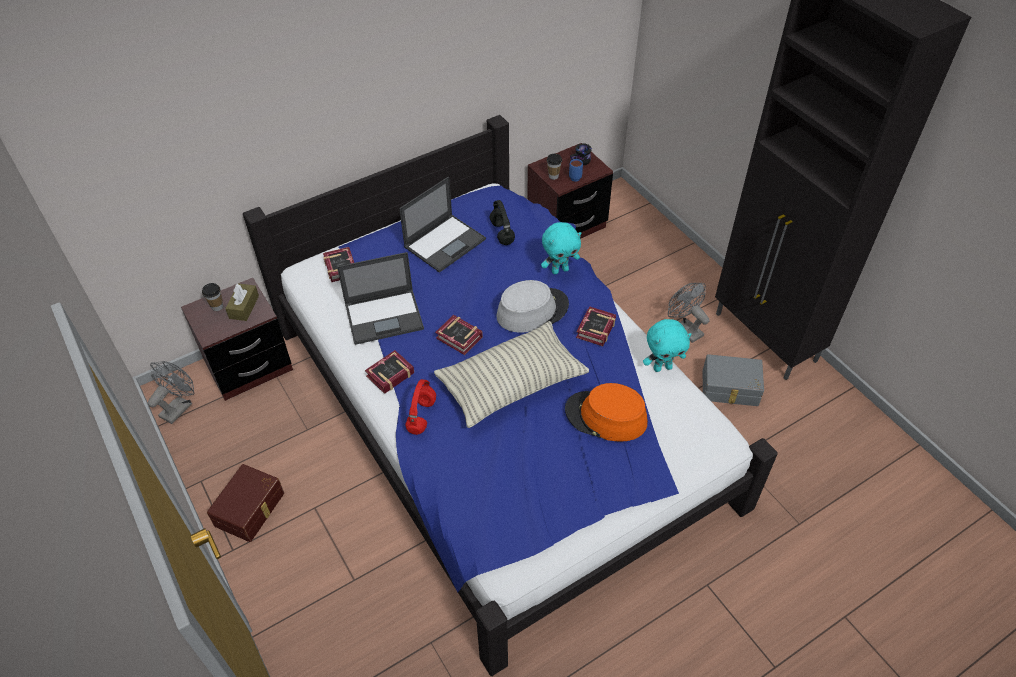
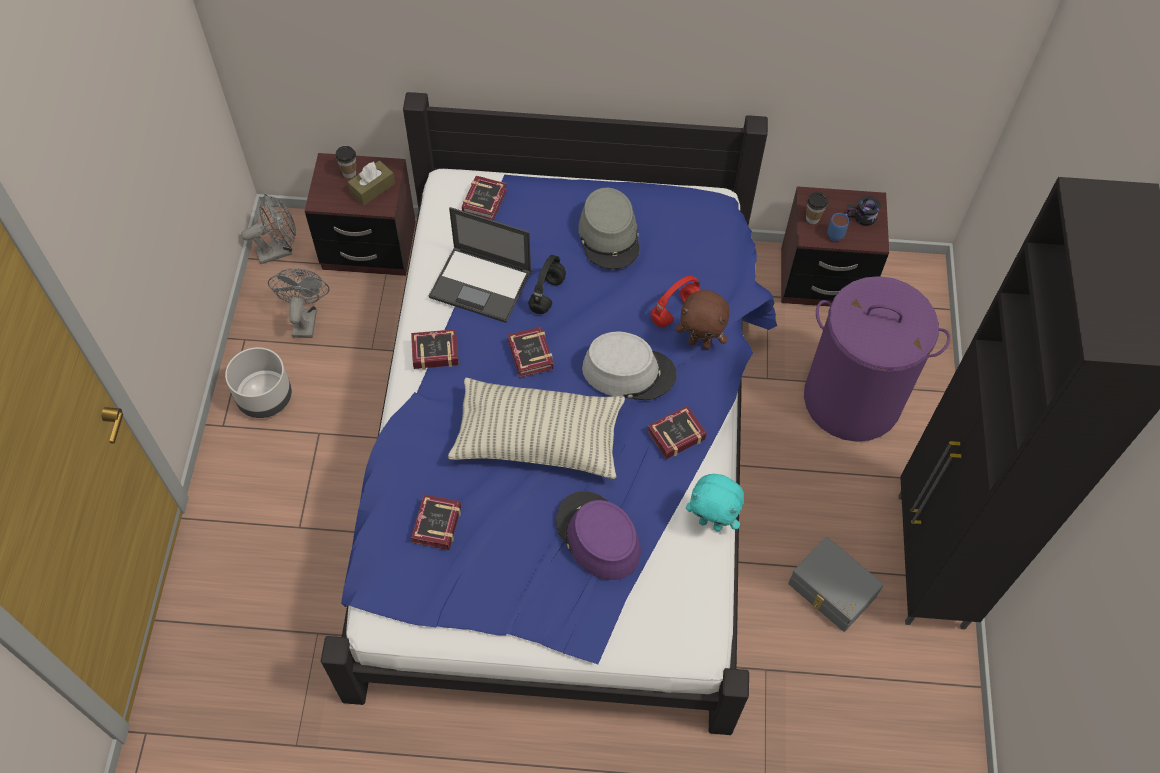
camera: 35 degrees right, 10 degrees up
(251, 509) = (265, 397): brown storage box -> grey planter
(422, 417) = (426, 416): red headphones -> red headphones (675, 312)
(445, 242) = (609, 236): laptop -> grey hat
(493, 481) = (435, 526): none -> book
(502, 233) = (678, 261): black headphones -> black headphones (547, 295)
(560, 270) = (700, 342): turquoise plush toy -> brown plush toy
(605, 417) = (597, 536): orange hat -> purple hat
(642, 278) = (852, 399): none -> purple laundry basket
(684, 328) = (844, 489): grey fan -> grey fan (305, 318)

